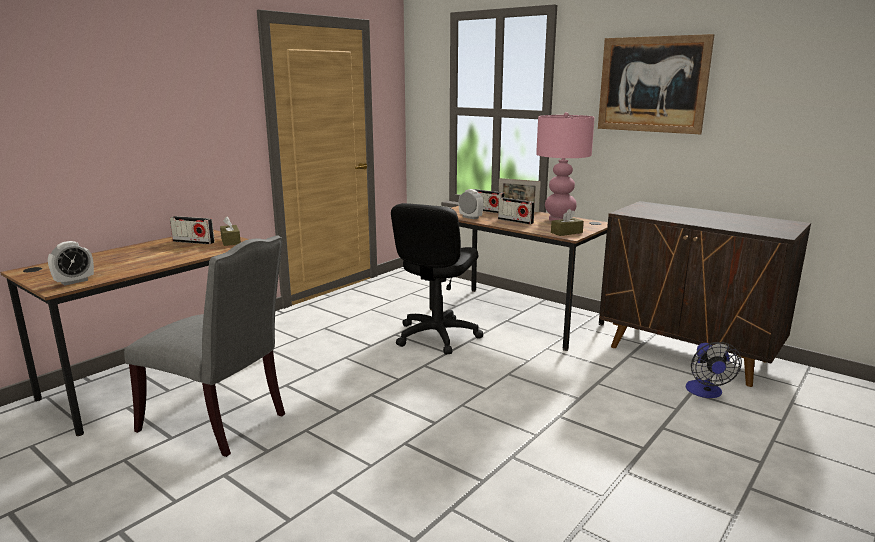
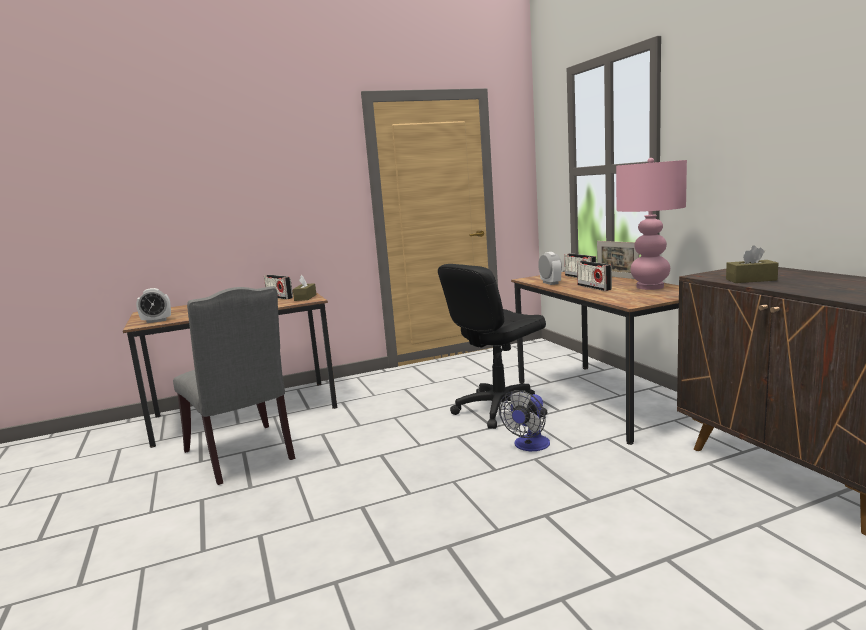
camera: 30 degrees right, 5 degrees down
(566, 232) = (633, 300): brown tissue box -> brown tissue box (751, 280)
(652, 84) = (765, 112): picture -> none
(706, 393) = (780, 529): fan -> fan (529, 446)

